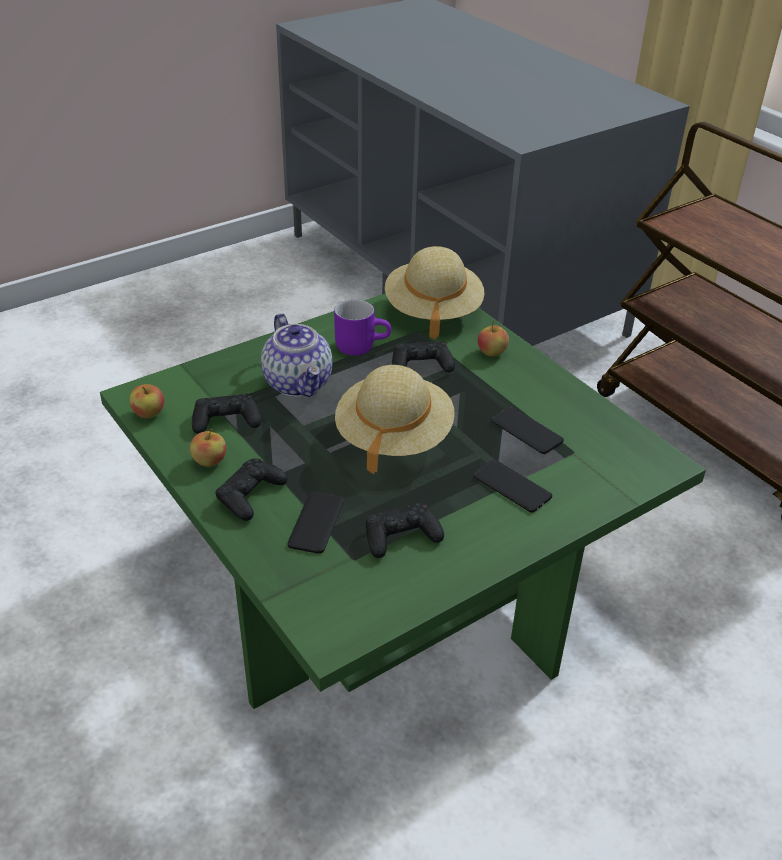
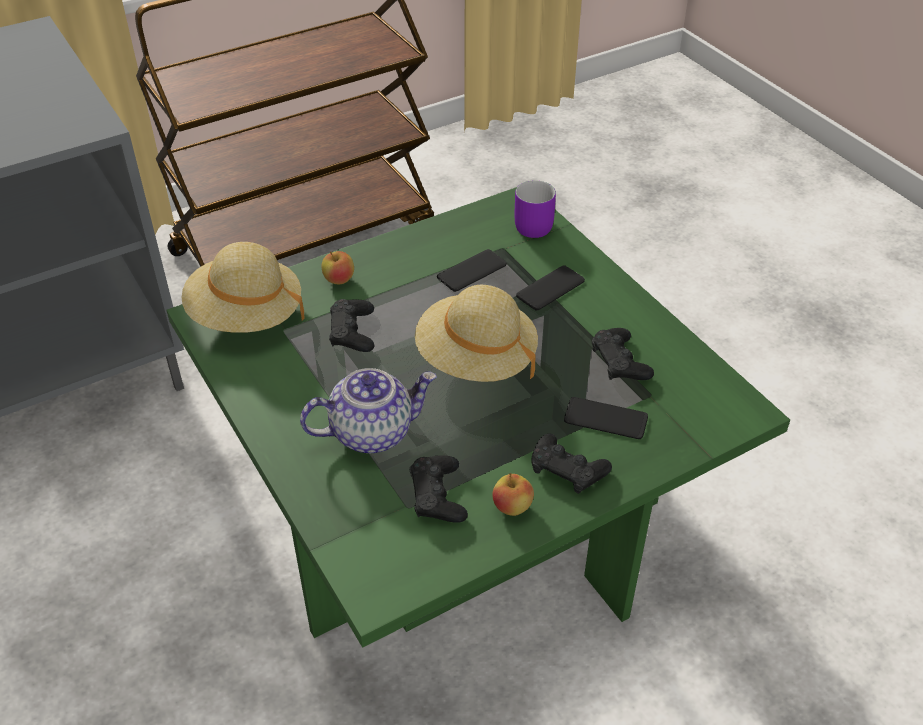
camera: 85 degrees left, 5 degrees up
(149, 414) = (417, 573): apple -> none
(361, 345) = (303, 377): purple mug -> purple mug (531, 224)

